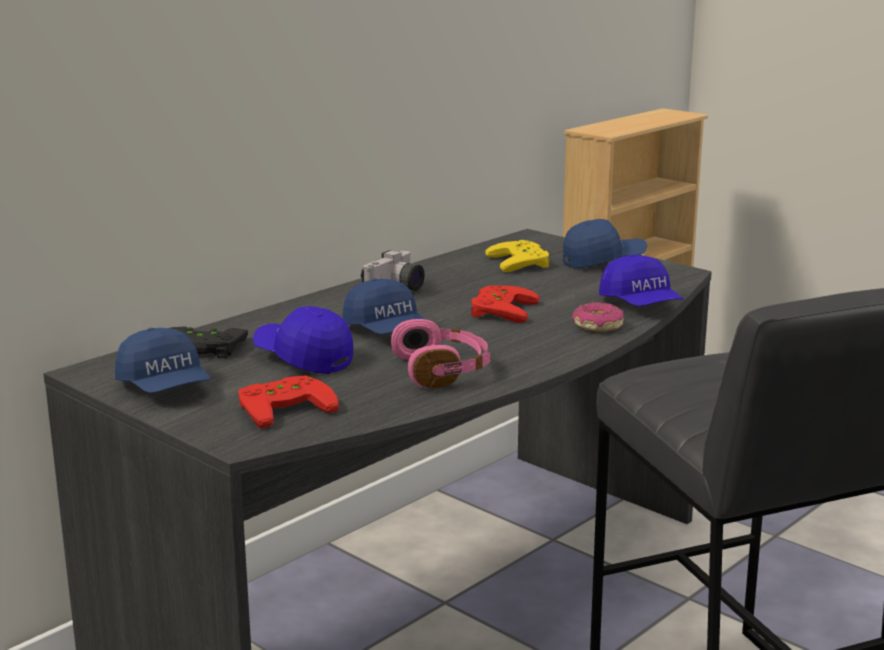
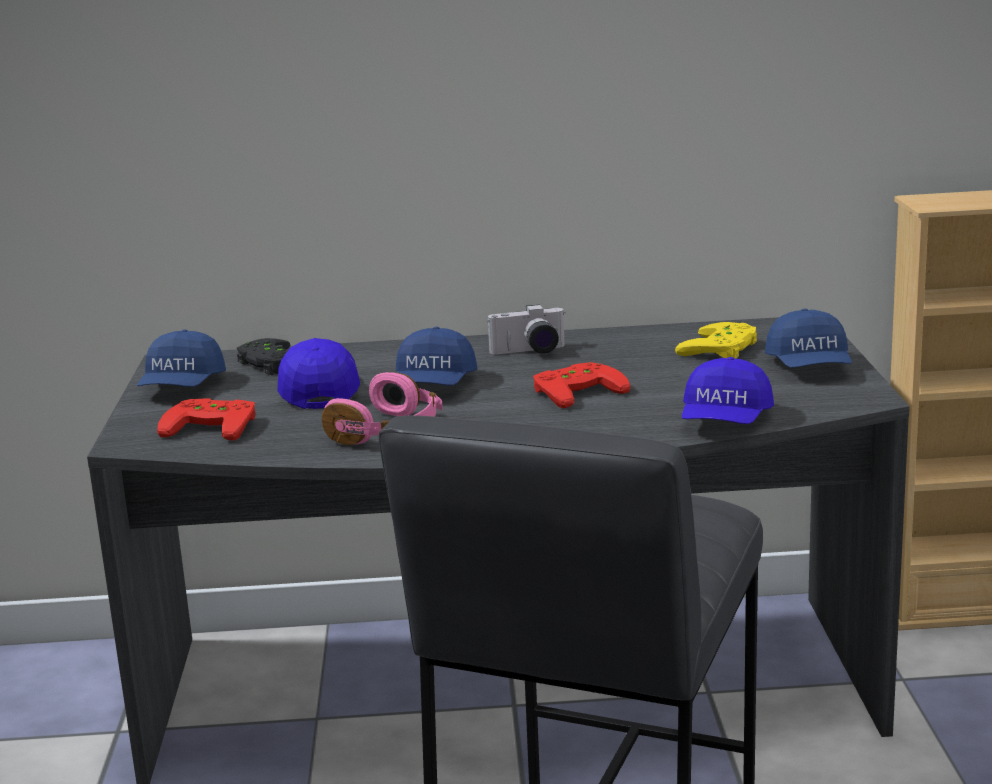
camera: 45 degrees right, 0 degrees up
(597, 326) = (623, 430): donut -> none
(603, 261) = (809, 367): blue cap -> blue cap turned 60 degrees clockwise

